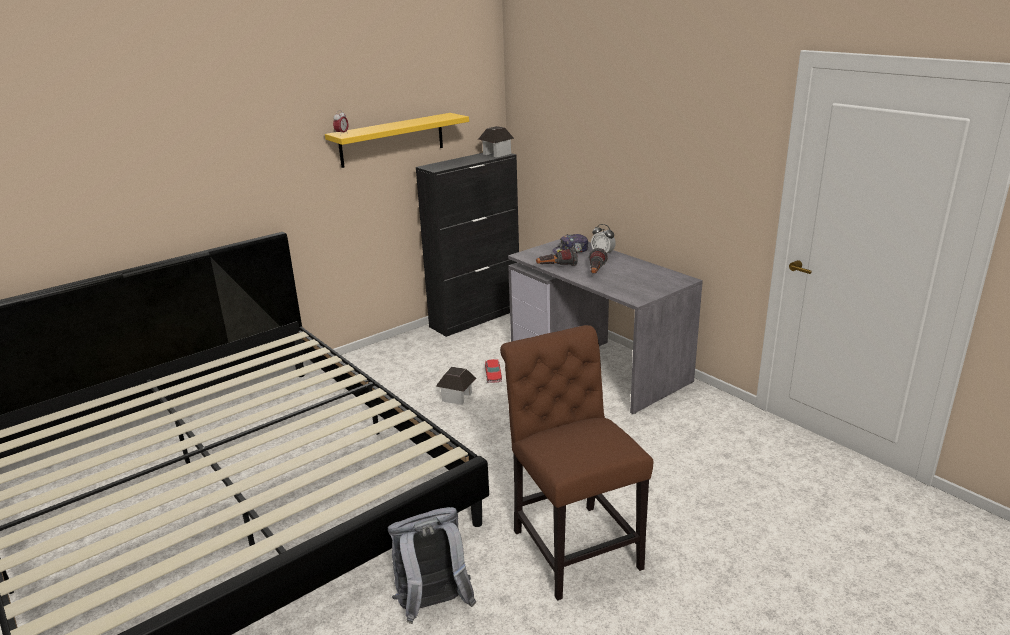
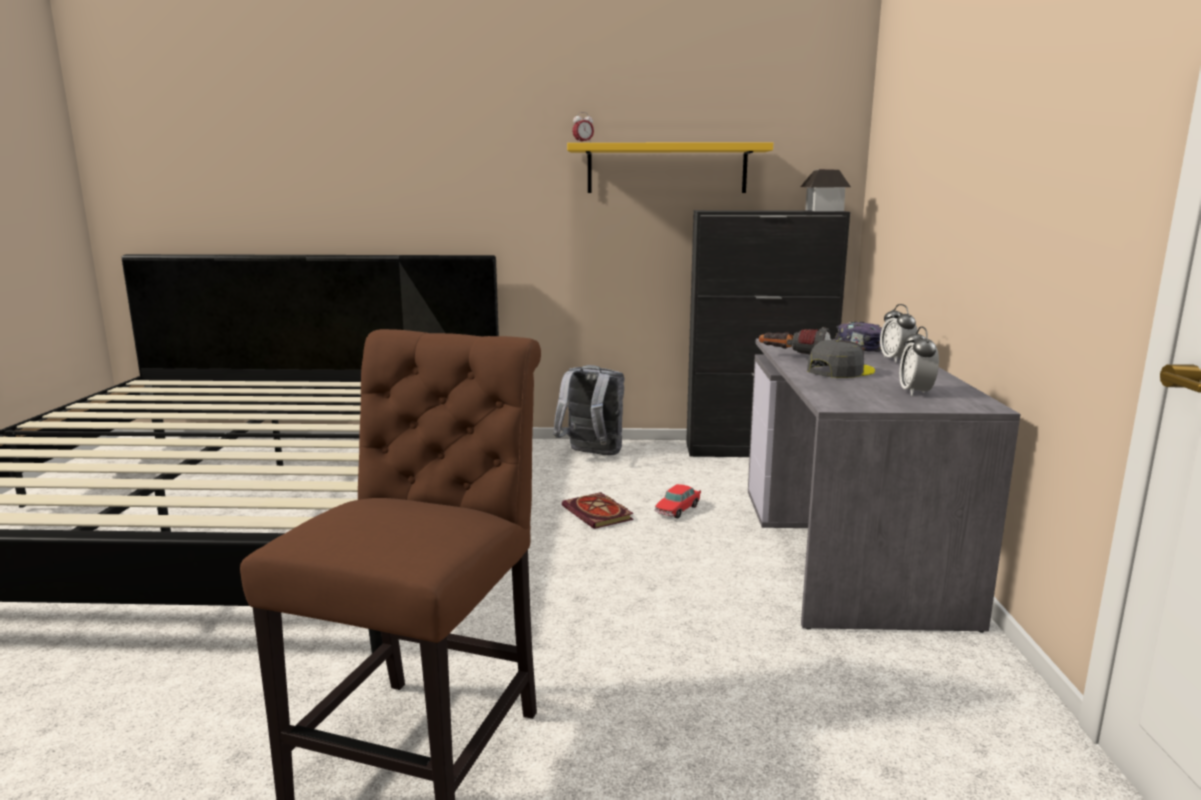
camera: 40 degrees right, 10 degrees down
(433, 606) = (174, 710): grey backpack -> grey backpack (591, 455)
(457, 397) = (599, 514): toy house -> book
(596, 272) = (840, 371): flashlight -> grey cap
(649, 279) = (915, 392): none -> alarm clock

